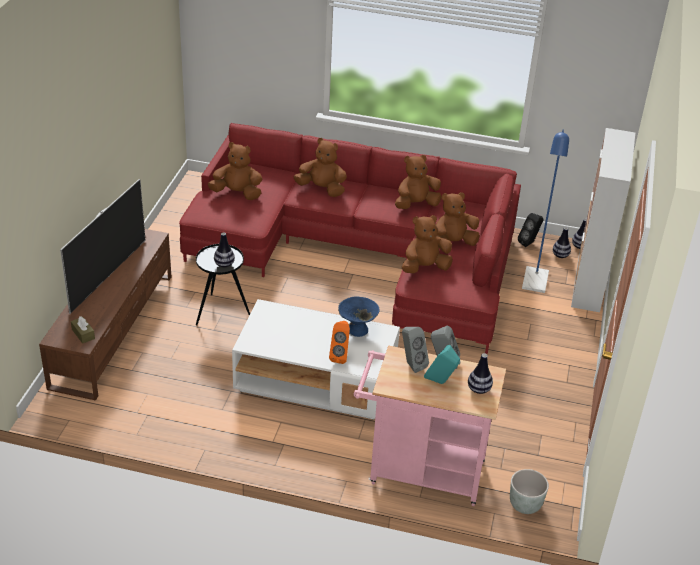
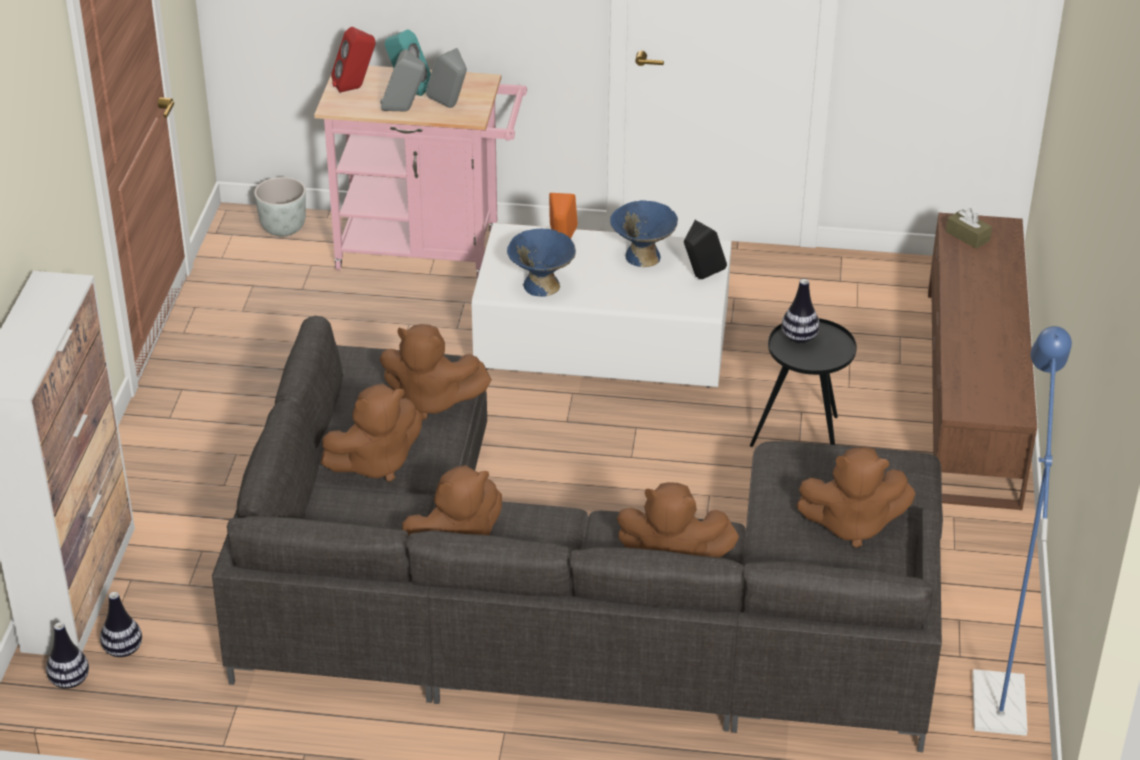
camera: 175 degrees right, 0 degrees up
(108, 275) = (995, 327): television -> none
(291, 343) = (643, 257): none -> blue bowl
(362, 254) = (565, 601): red sofa -> grey sofa
(425, 268) = (431, 401): brown plush toy -> brown plush toy turned 45 degrees clockwise
(478, 389) = (355, 88): vase -> red speaker
(529, 243) = (187, 676): black speaker -> black speaker (701, 278)
(534, 285) = (198, 569): blue floor lamp -> blue floor lamp (998, 692)

